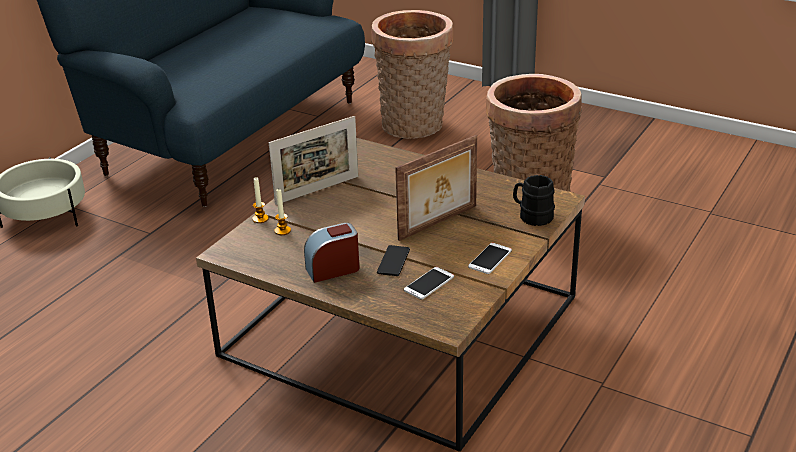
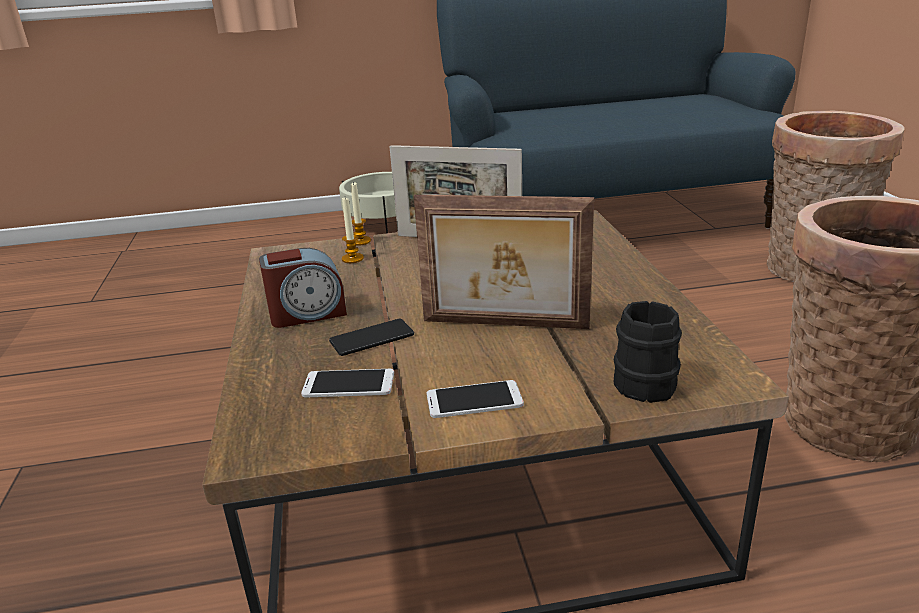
camera: 50 degrees right, 5 degrees down
(333, 269) = (307, 314): alarm clock -> alarm clock turned 135 degrees clockwise

